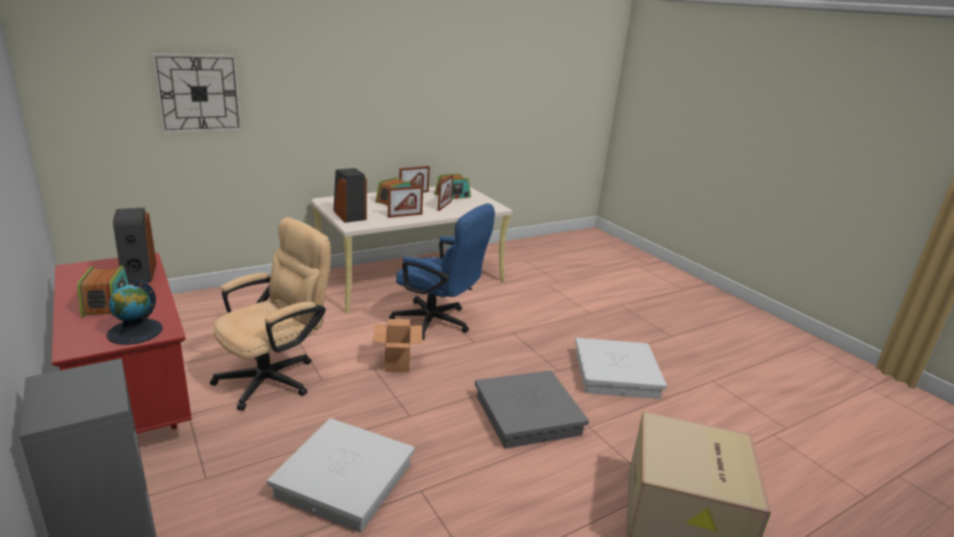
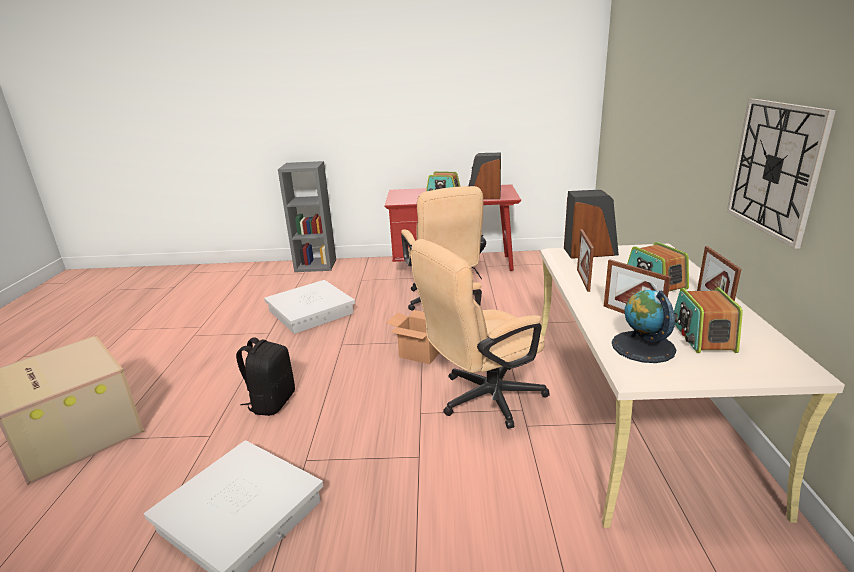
camera: 125 degrees right, 0 degrees up
(135, 331) = (402, 198): globe -> globe (643, 347)
(199, 93) = (648, 88): wall clock -> wall clock (775, 168)
(438, 323) = (482, 399): blue office chair -> beige office chair
(527, 415) = (272, 402): grey storage box -> black backpack

